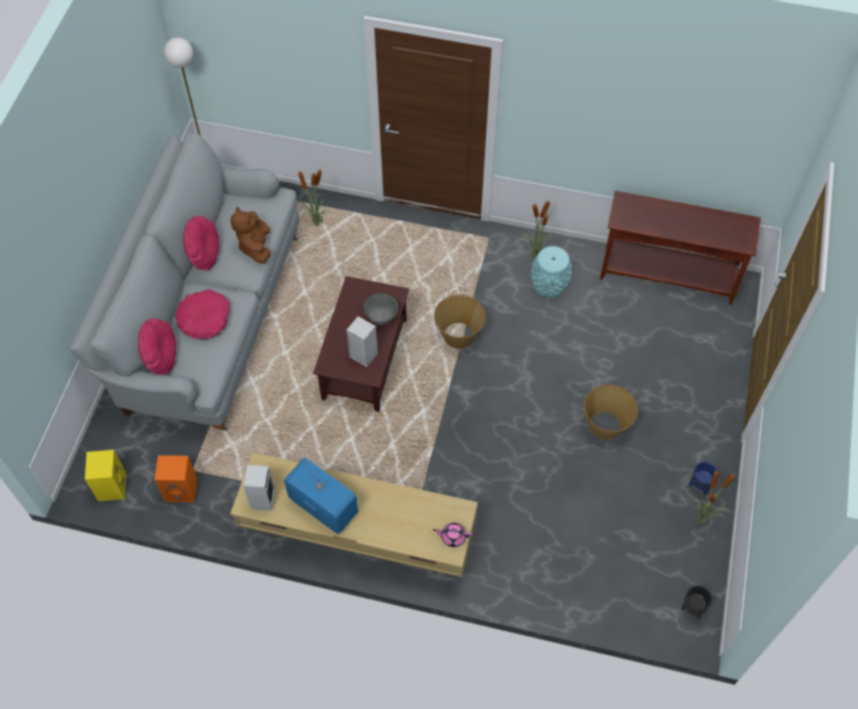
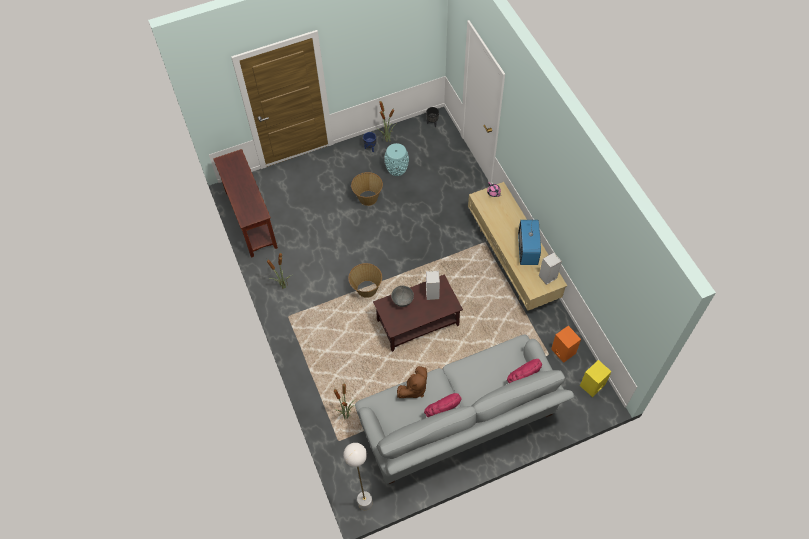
camera: 125 degrees left, 0 degrees up
(203, 319) = (482, 377): pink pillow -> none
(548, 286) = (300, 268): turquoise stool -> turquoise stool (397, 169)

